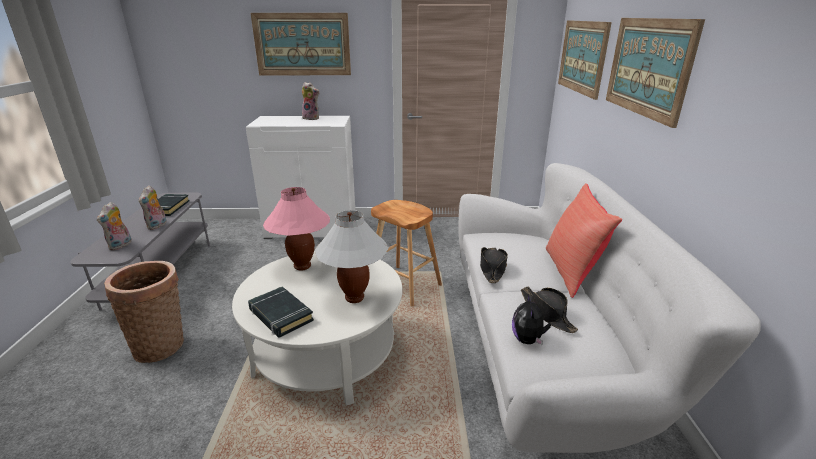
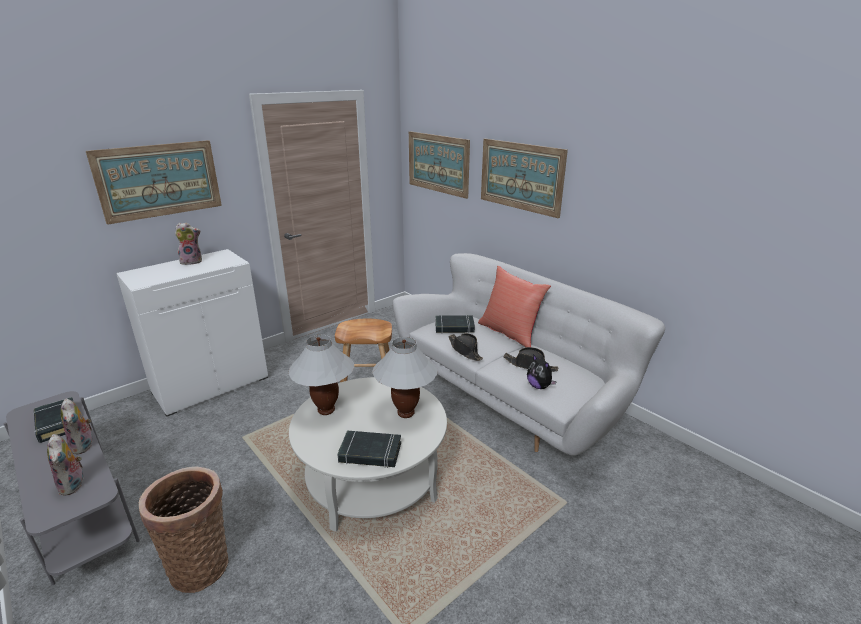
camera: 40 degrees left, 0 degrees up
(302, 266) = (326, 410): pink table lamp -> white table lamp
(512, 243) = (454, 327): none -> black book

